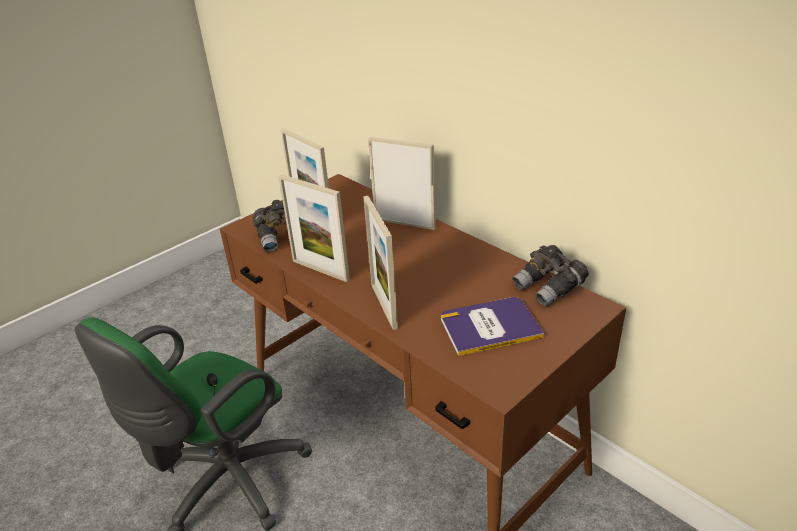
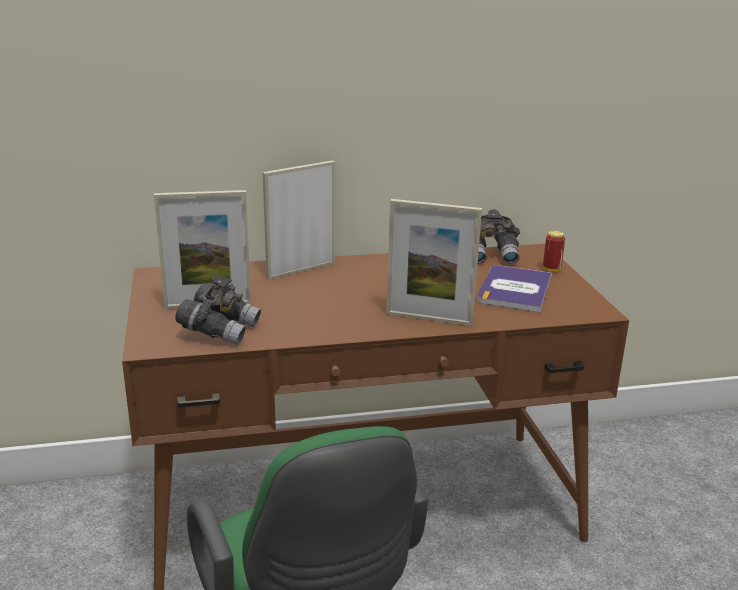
camera: 60 degrees left, 10 degrees down
(320, 270) = (321, 329): picture frame -> none
(562, 331) = (551, 270): none -> can

